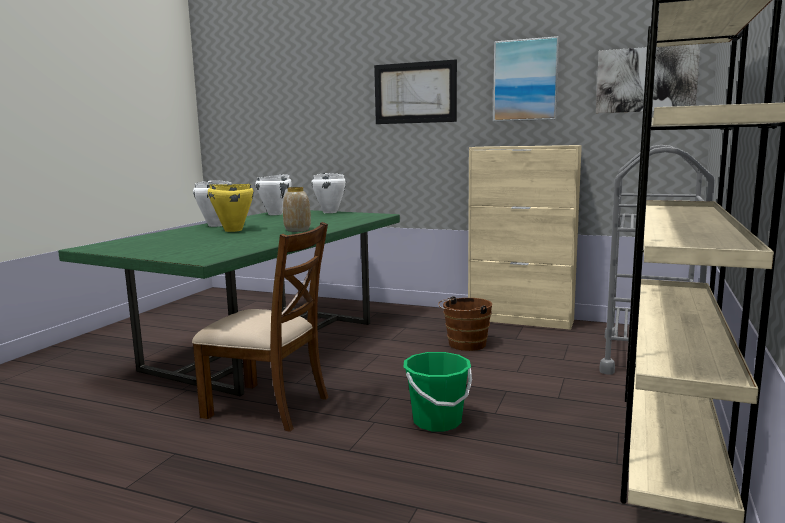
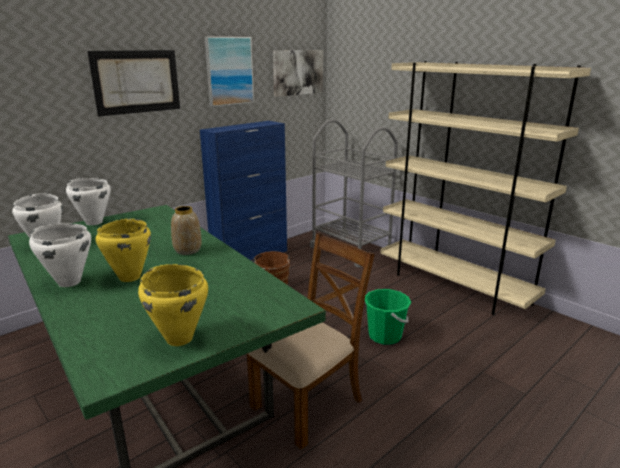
camera: 65 degrees left, 10 degrees up
(140, 249) = (179, 338): none -> yellow cooking pot
(521, 320) = (250, 257): beige cabinet -> blue cabinet

